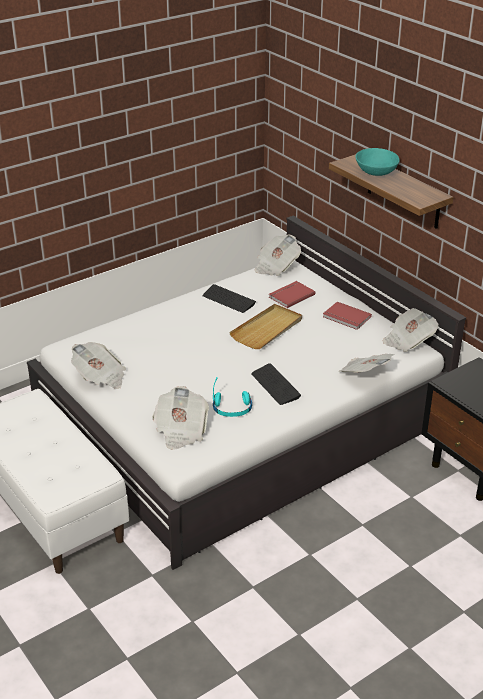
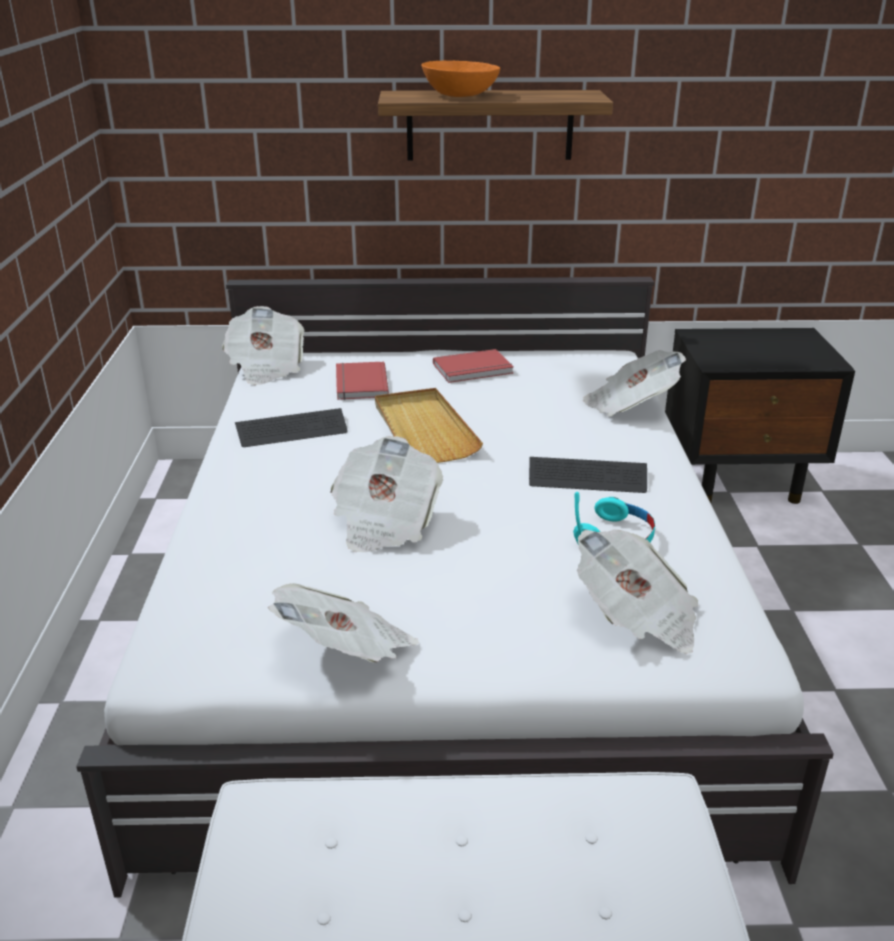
camera: 55 degrees left, 5 degrees down
(375, 172) = (459, 95): turquoise bowl -> orange bowl
(408, 340) = (581, 354): newspaper -> newspaper (384, 522)

